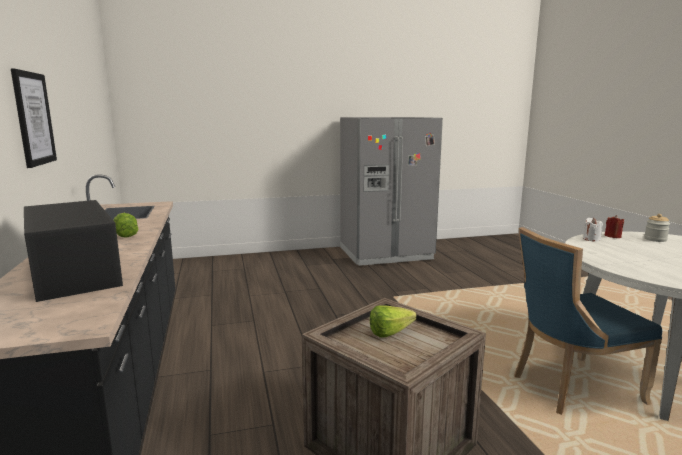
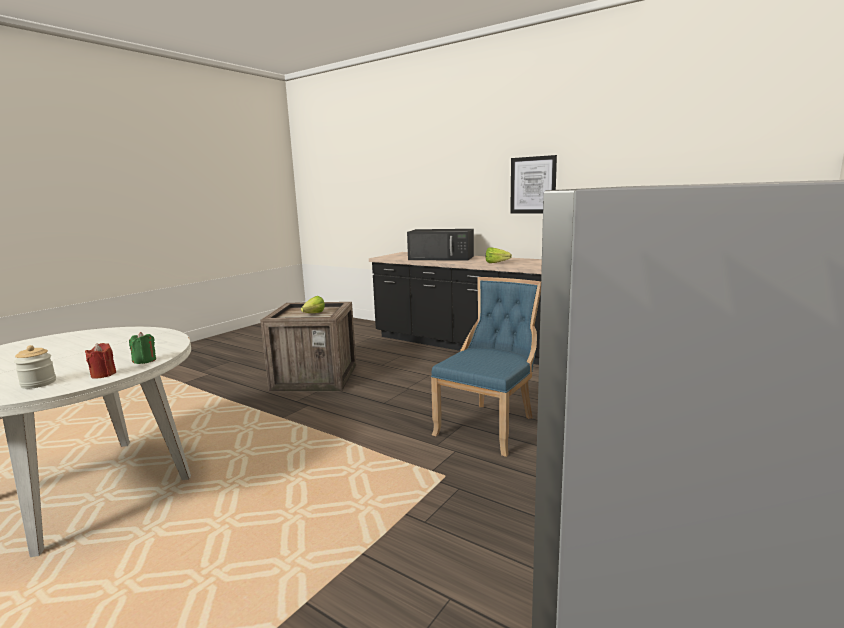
camera: 140 degrees right, 0 degrees up
(570, 387) = (197, 442): blue chair -> blue chair (489, 425)
(591, 239) = (145, 361): white candle -> green candle

